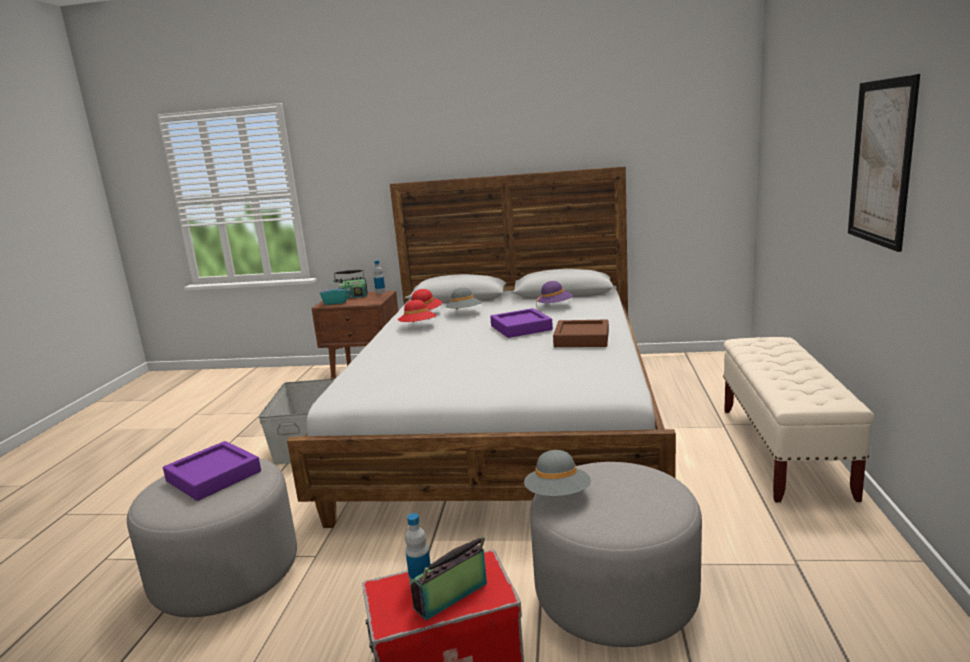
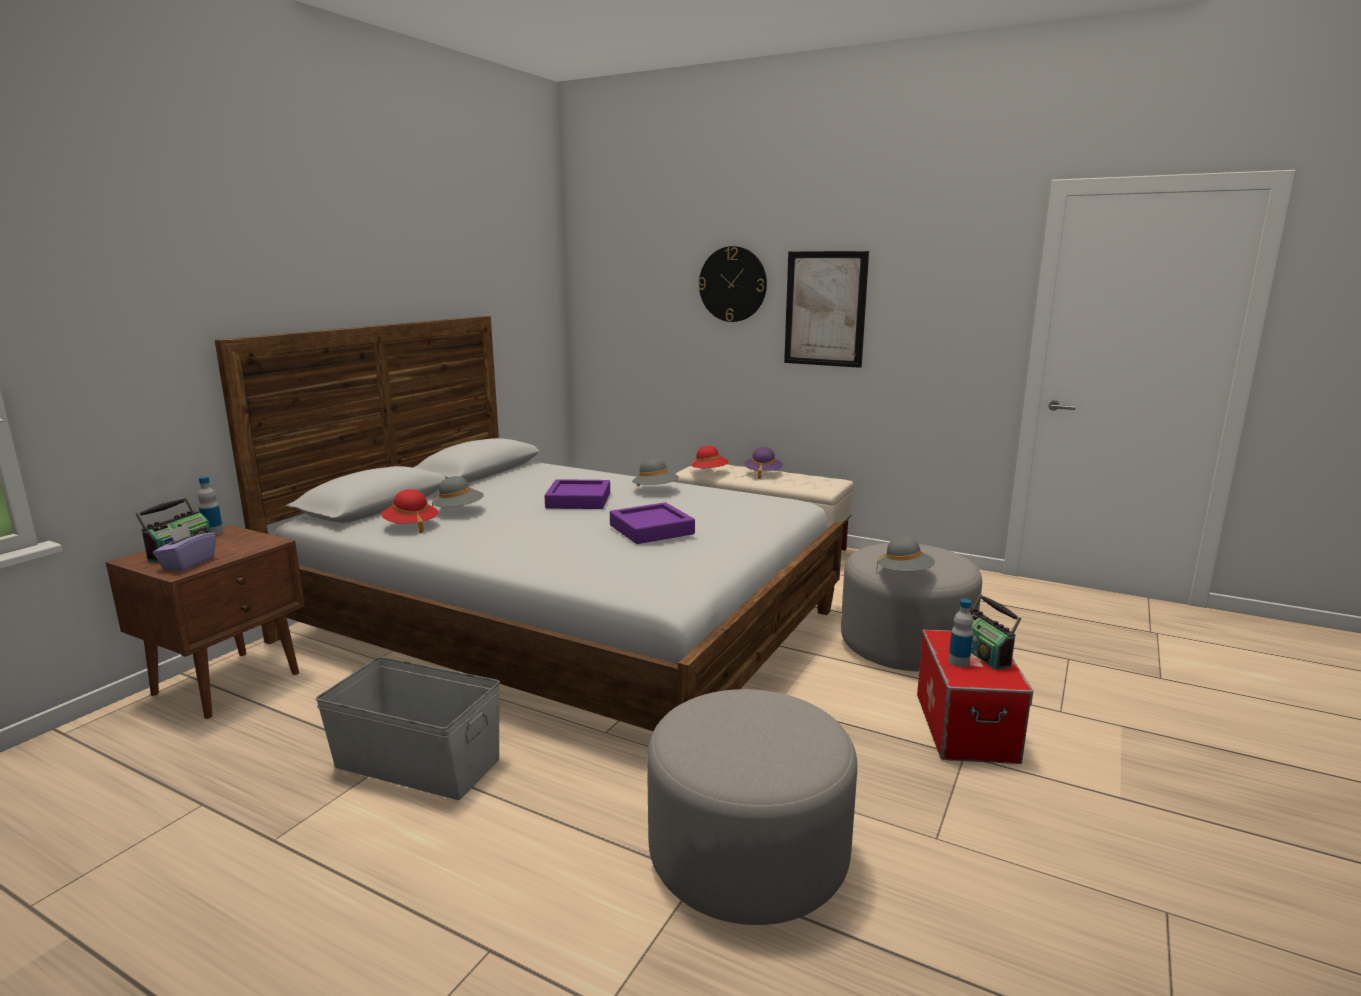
camera: 70 degrees left, 0 degrees up
(213, 476) = (734, 725): purple tray -> purple tray (651, 529)
(335, 302) = (188, 563): turquoise tissue box -> purple tissue box
(418, 326) = (466, 535): red hat -> red hat (709, 472)
(554, 306) = (524, 480): purple hat -> purple hat (763, 474)
(581, 339) = (655, 490): brown tray -> grey hat
(828, 129) = (732, 284): none -> wall clock

